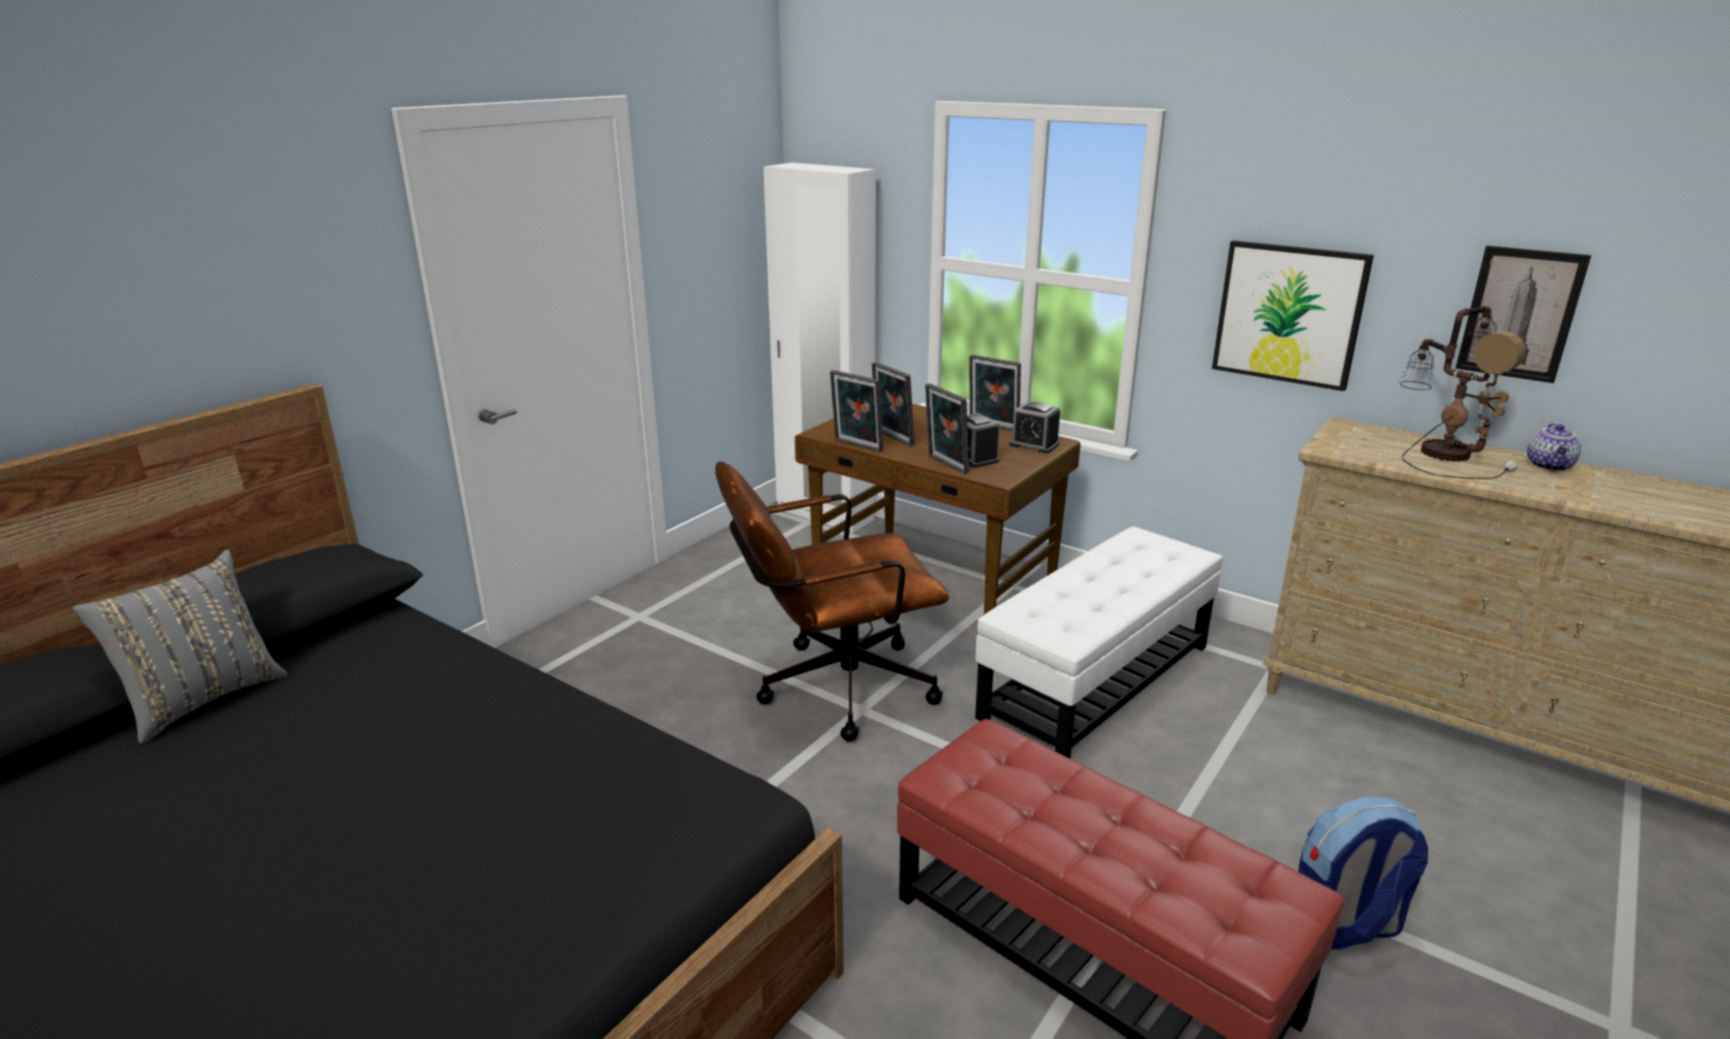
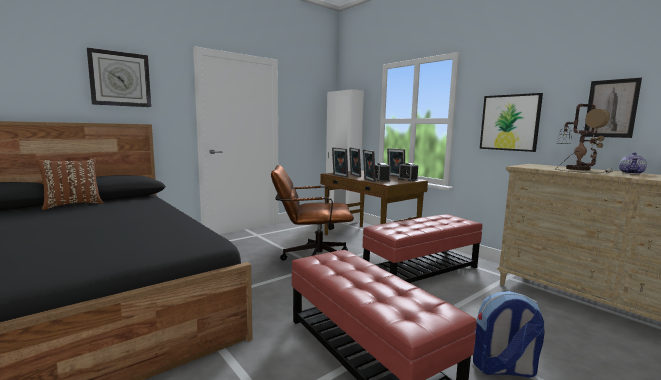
camera: 15 degrees right, 15 degrees down
(203, 267) = (120, 79): none -> wall clock
(203, 699) = (73, 205): grey pillow -> brown pillow
(1095, 680) = (421, 271): white ottoman -> red ottoman

